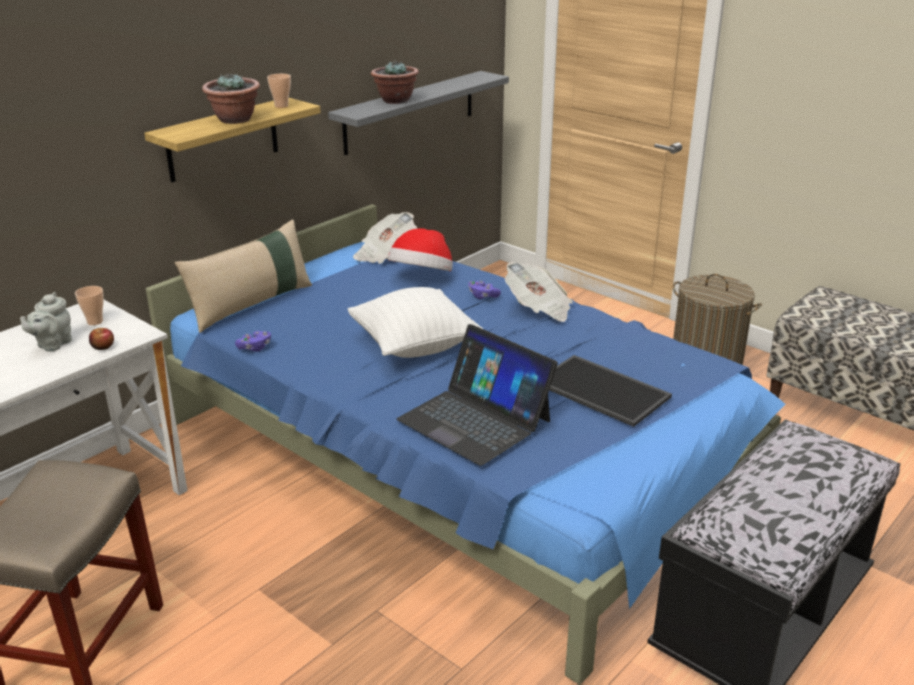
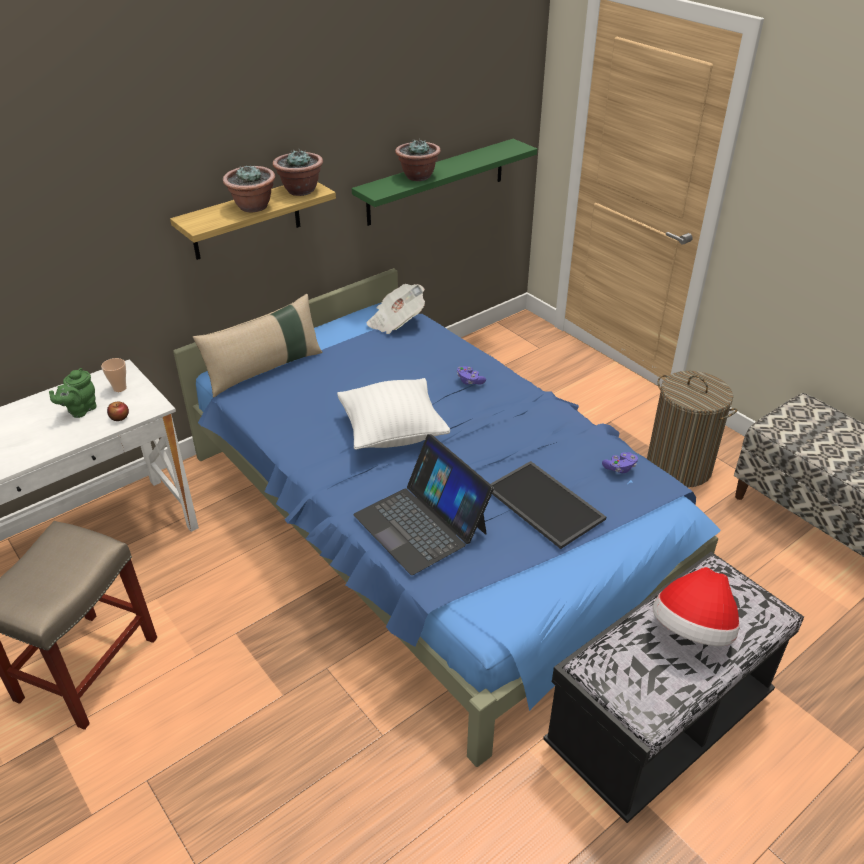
camera: 10 degrees right, 10 degrees up
(52, 344) = (80, 410): grey teapot -> green teapot
(255, 348) = (255, 419): purple game controller -> purple game controller (619, 468)
(281, 106) = (300, 190): cup -> potted plant
(410, 112) = (436, 182): grey shelf -> green shelf
(422, 278) = (421, 353): hat -> hat (692, 630)
(538, 308) = (516, 402): newspaper -> none

